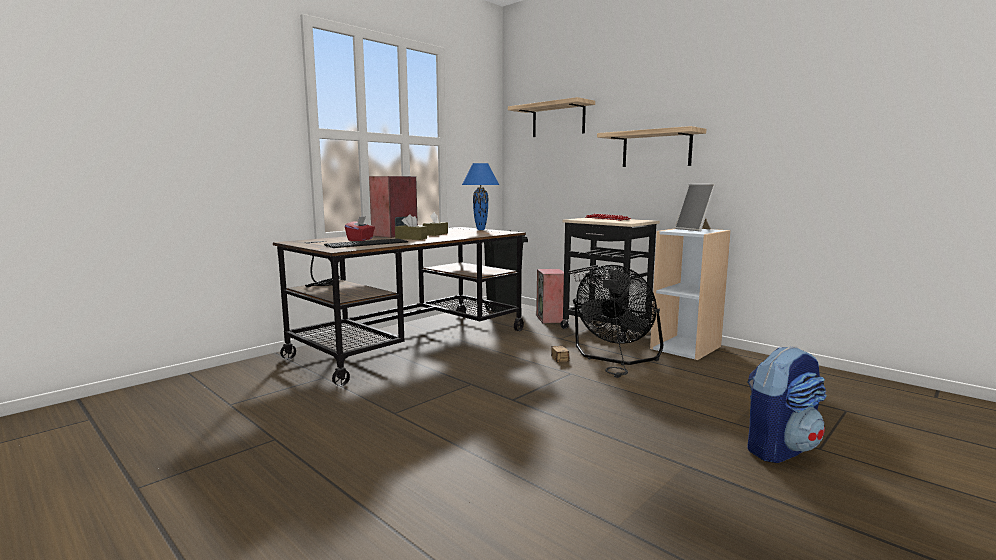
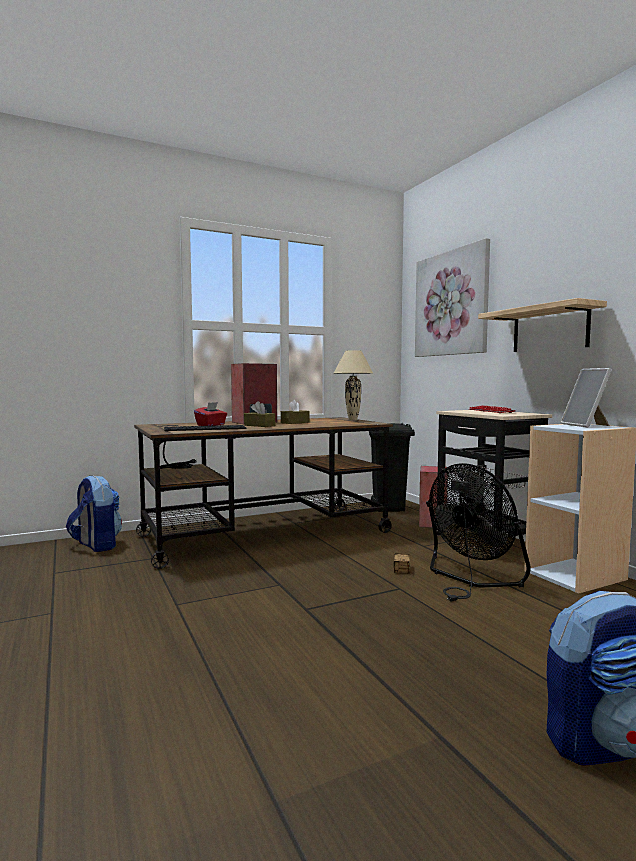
camera: 20 degrees right, 5 degrees down
(245, 373) = (96, 545): none -> backpack
(480, 229) = (352, 420): blue table lamp -> beige table lamp
(558, 120) = (451, 303): shelf -> picture

